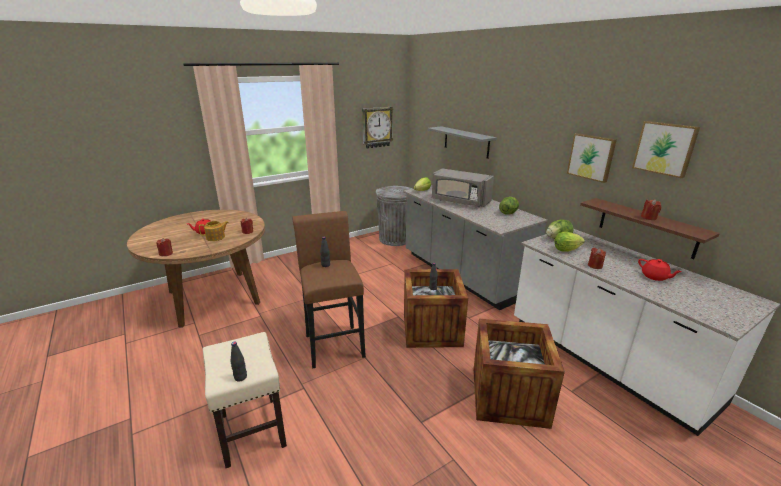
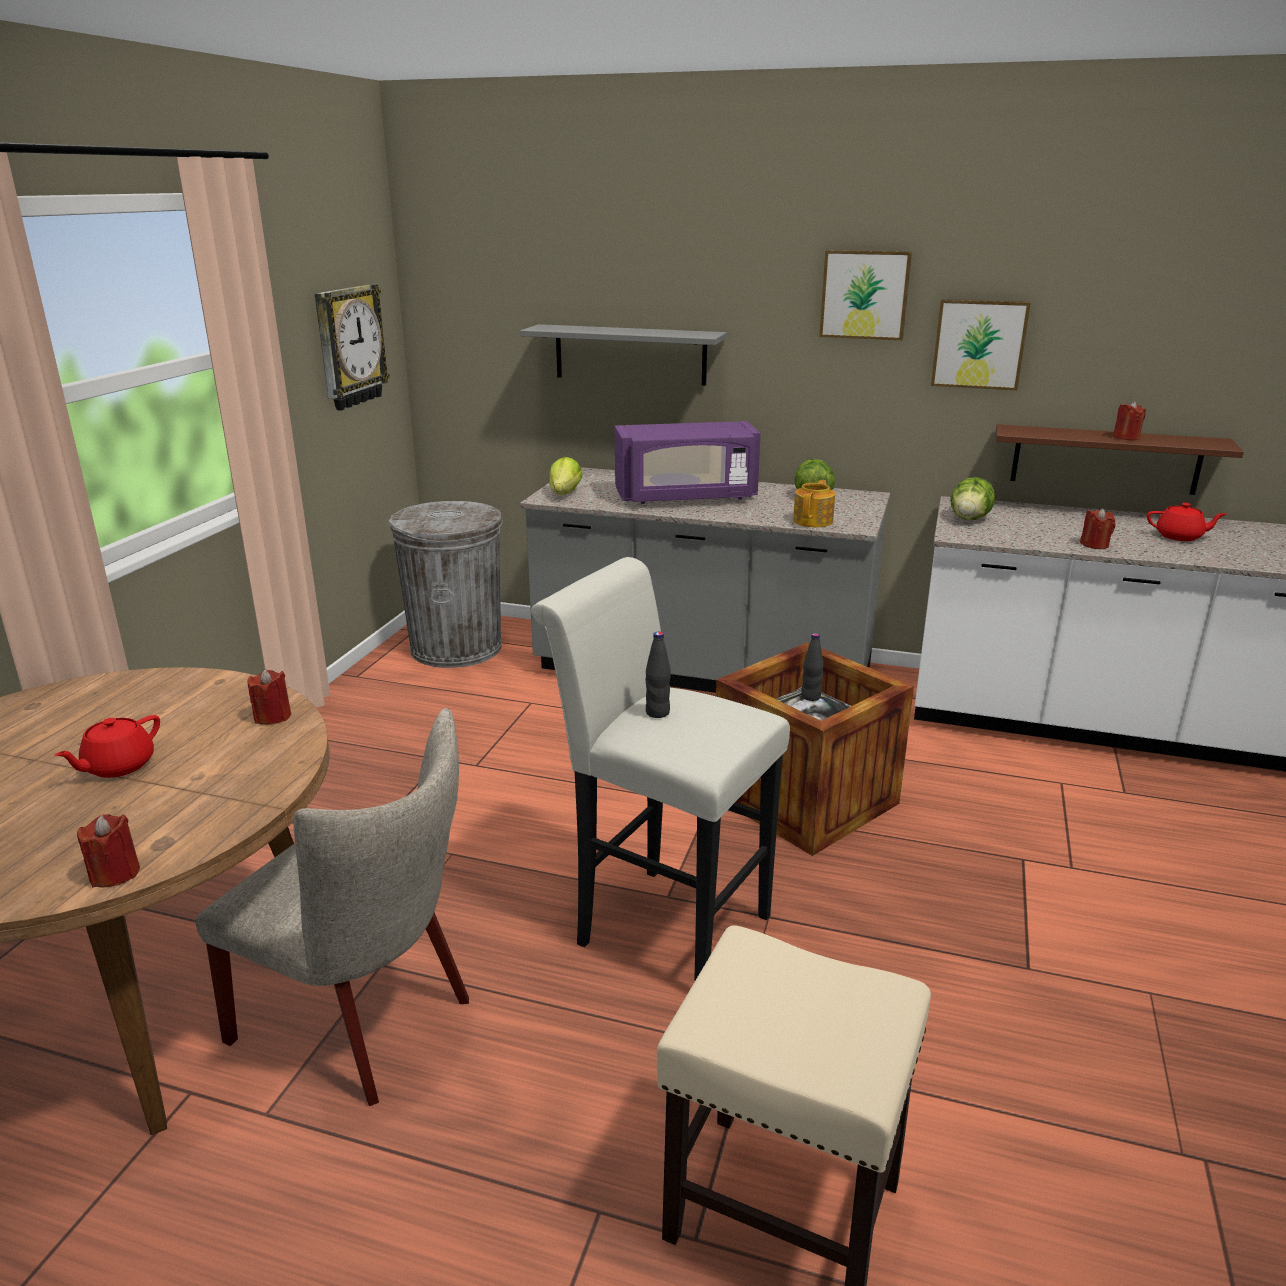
camera: 40 degrees left, 0 degrees up
(216, 237) = (197, 766): teapot -> teapot (813, 521)
(239, 327) = (365, 1022): none -> beige chair
(240, 377) = (883, 1038): black bottle -> none
(333, 342) = (662, 925): brown stool -> white stool
(460, 201) = (686, 497): grey microwave -> purple microwave
(509, 396) = (1072, 847): crate -> none
(566, 249) = (1014, 532): lettuce -> none
(665, 148) = (1127, 307): picture -> picture (865, 294)

